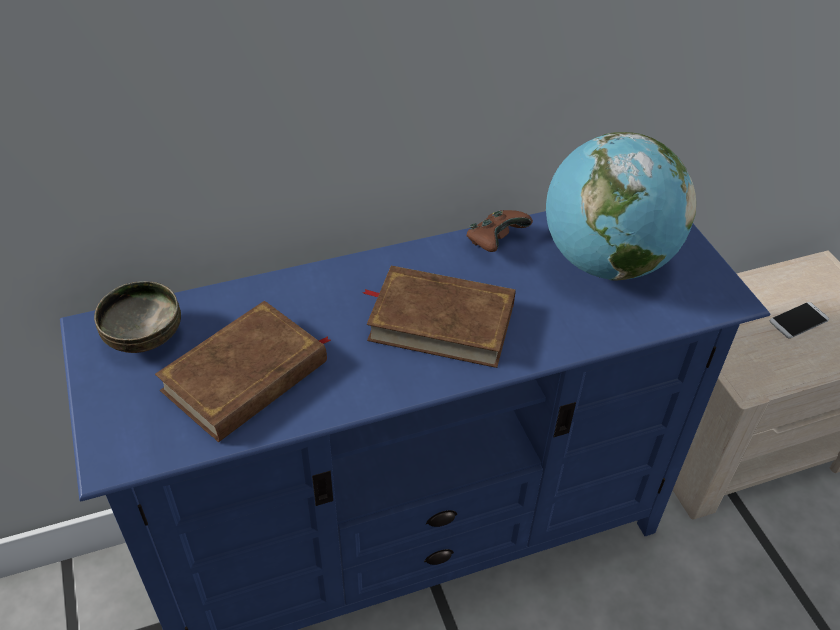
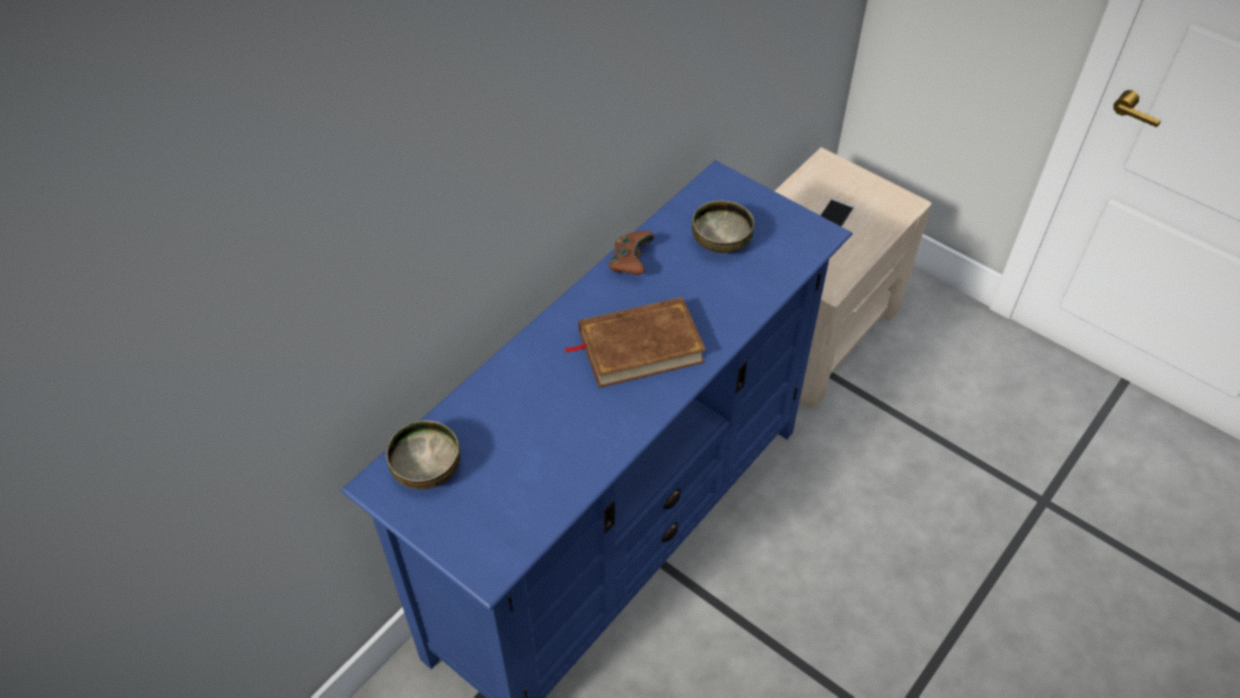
camera: 30 degrees left, 5 degrees up
(246, 377) = (533, 459): brown book -> none
(605, 262) = (720, 243): globe -> bowl

